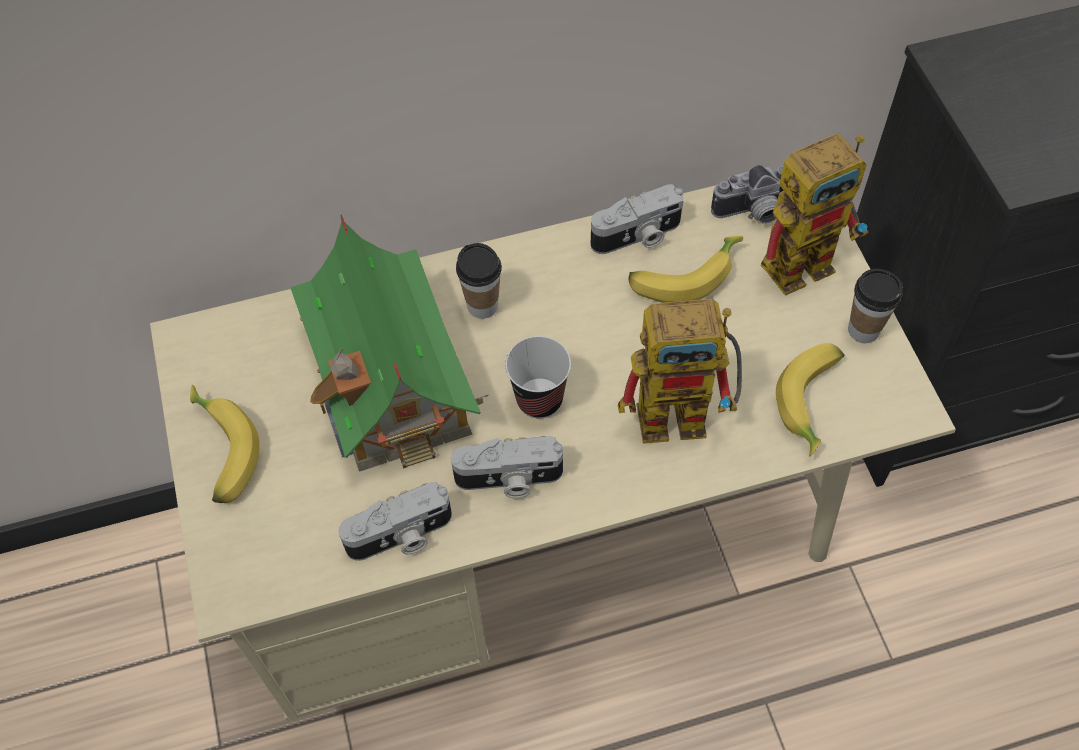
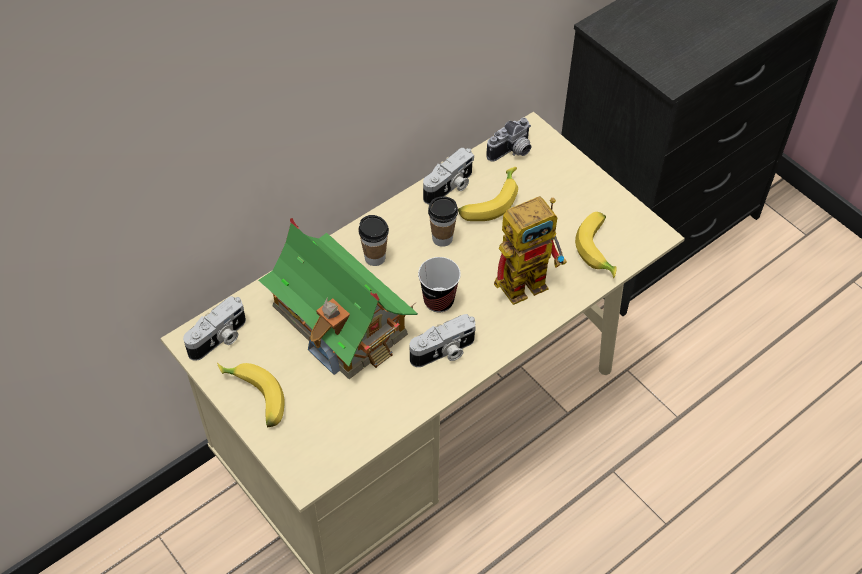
camera: 25 degrees left, 5 degrees down
(401, 537) = (395, 407): camera -> camera (219, 339)
(807, 257) = (557, 168): toy robot -> none
(863, 330) = (608, 199): cup -> cup (442, 238)

